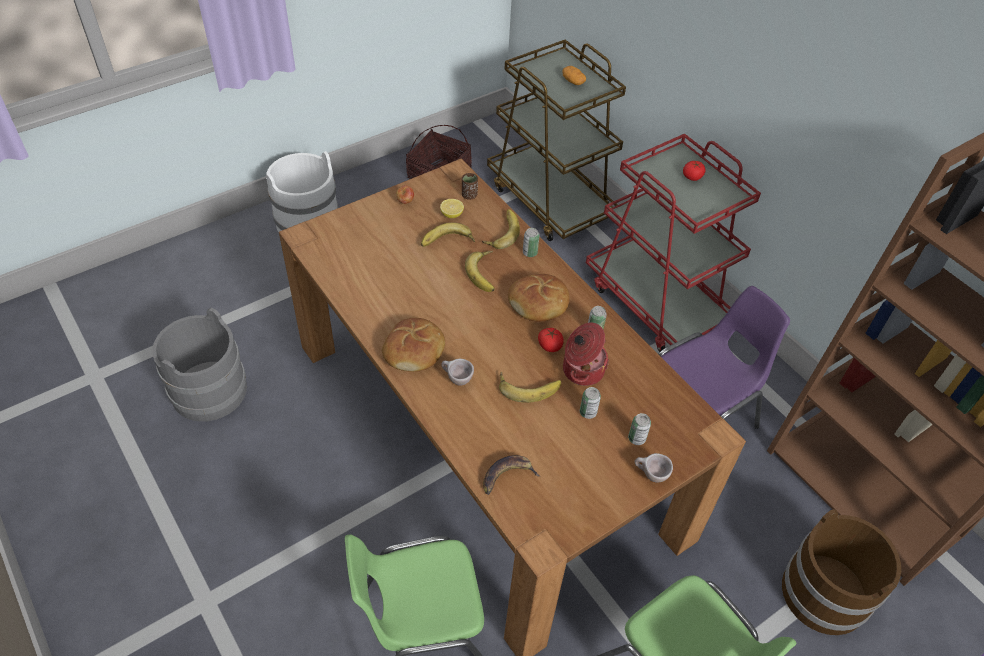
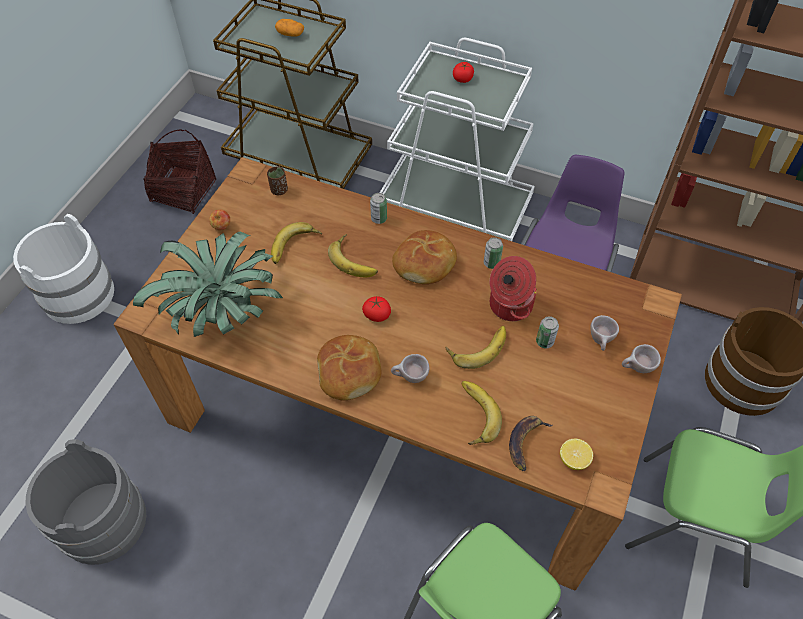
camera: 30 degrees left, 5 degrees up
(359, 260) = (223, 310): none -> potted plant
(451, 215) = (277, 218): lemon -> lemon (573, 460)
(501, 232) = (337, 211): banana -> banana (473, 415)
(550, 345) = (465, 298): tomato -> tomato (377, 314)
(636, 438) = (601, 342): can -> beige cup
(656, 302) = (455, 209): red cart -> white cart

